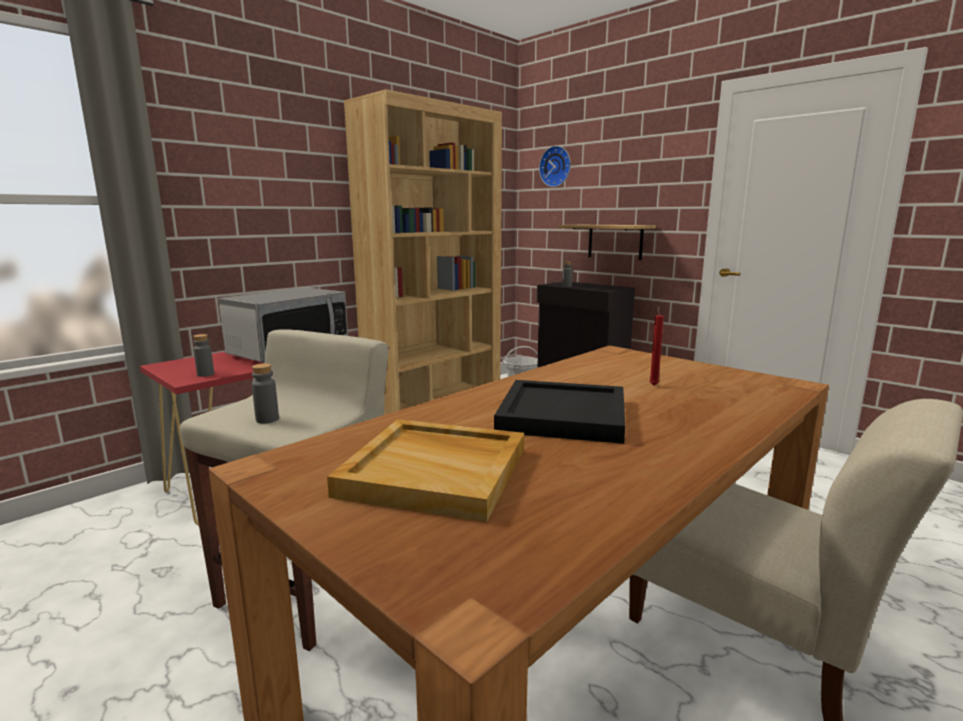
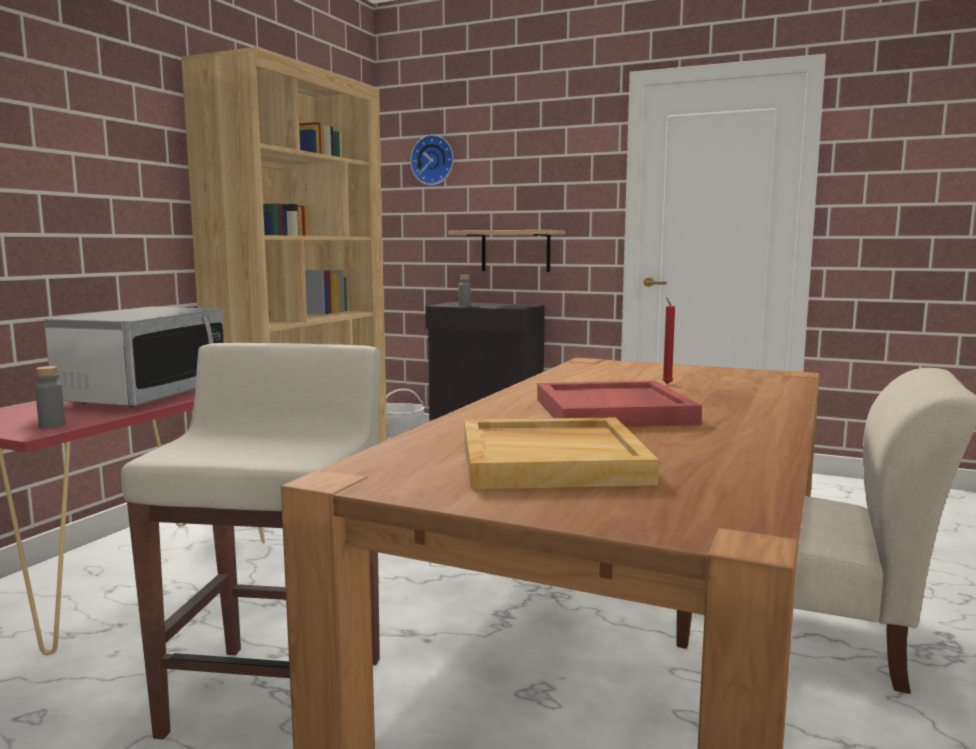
camera: 20 degrees left, 5 degrees down
(267, 419) = (253, 450): grey bottle -> none
(564, 416) = (614, 411): black tray -> red tray

